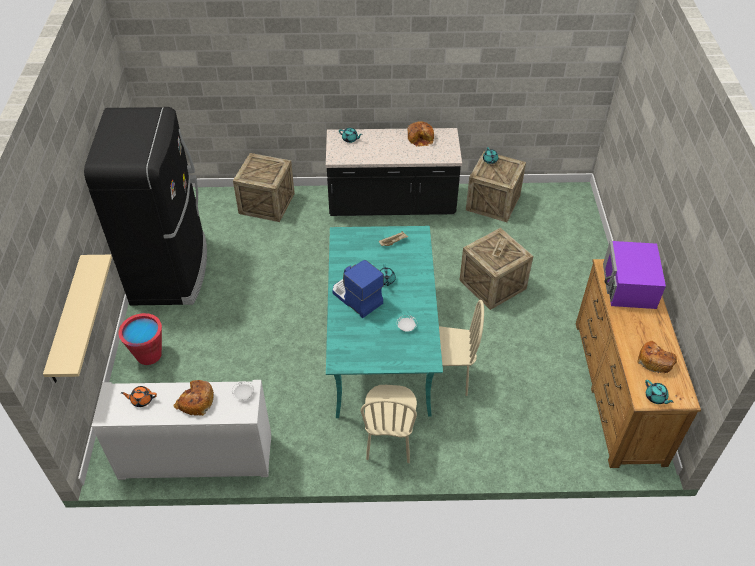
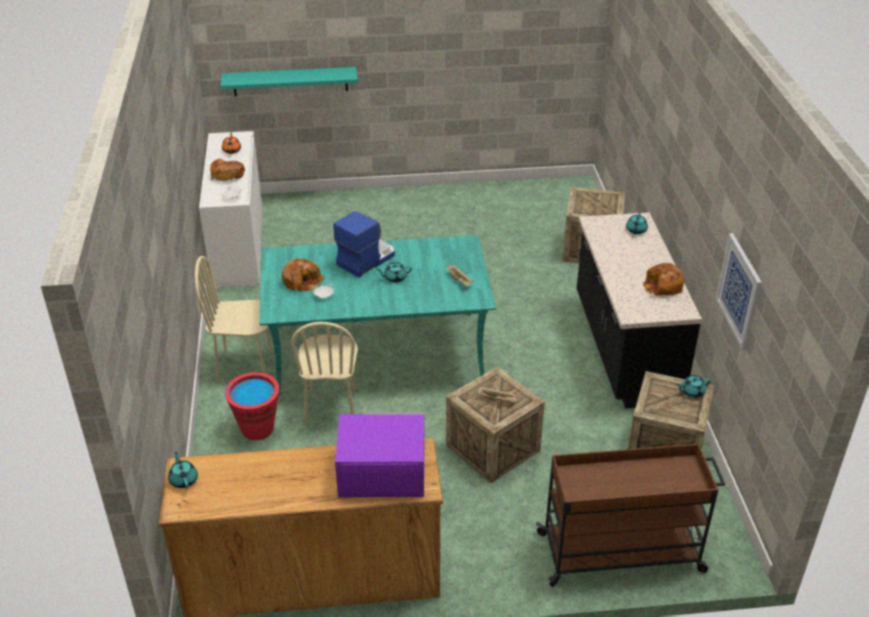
camera: 85 degrees right, 10 degrees down
(66, 320) = (290, 81): beige shelf -> turquoise shelf
(149, 355) = (355, 205): red bucket -> red bucket (257, 429)
(171, 270) = (469, 201): black fridge -> none
(496, 83) = (739, 291): none -> picture
(580, 235) = (622, 552): none -> brown cart
(655, 360) = (244, 485): bread -> bread (302, 280)
(656, 397) = (183, 479): turquoise teapot -> turquoise teapot turned 105 degrees clockwise

